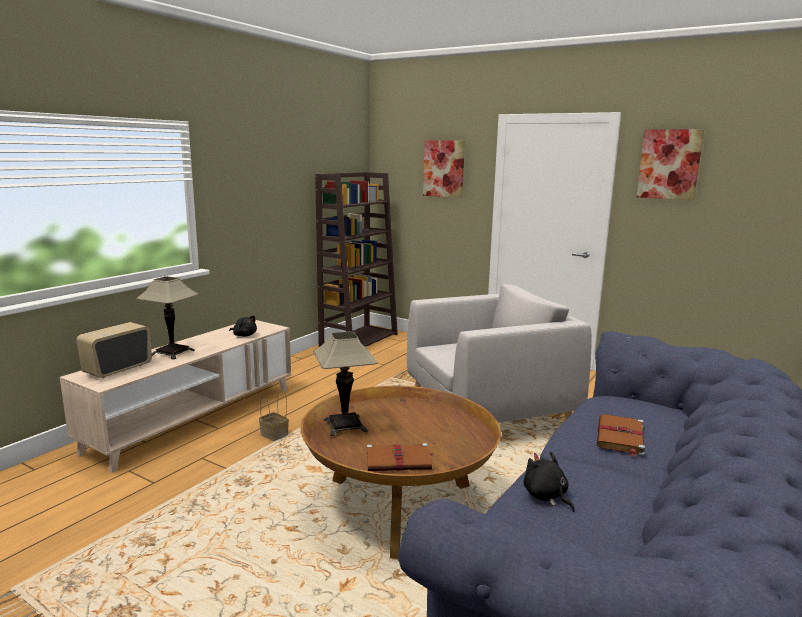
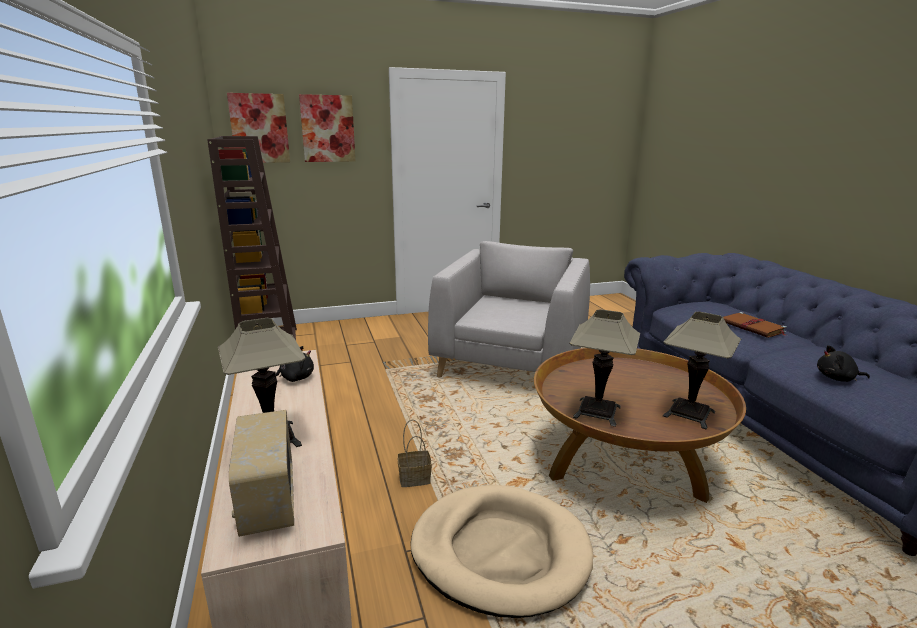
camera: 50 degrees left, 5 degrees up
(230, 486) = (500, 552): none -> beige dog bed
(399, 460) = (688, 414): brown book -> table lamp
(669, 164) = (544, 119): picture -> picture (259, 128)

